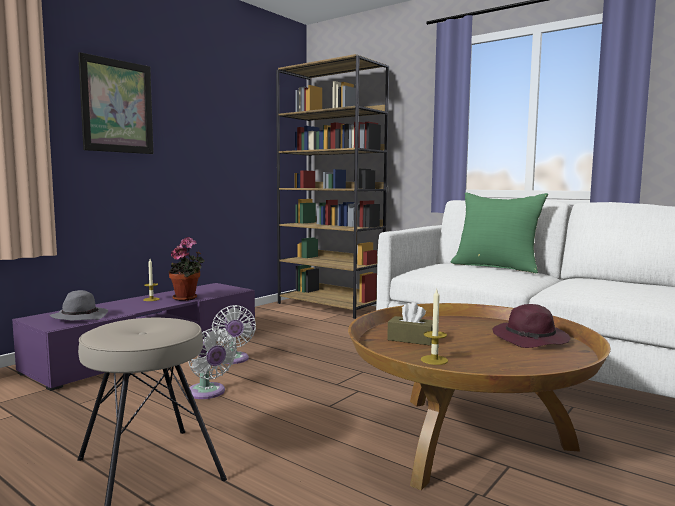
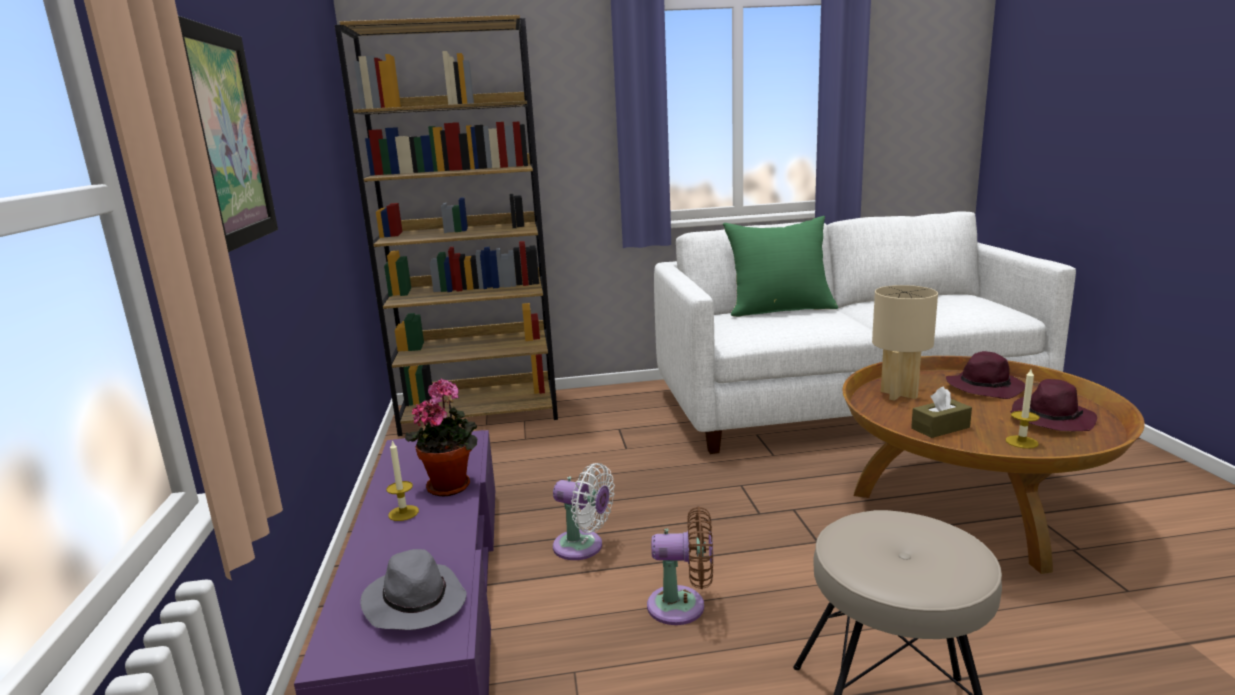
camera: 45 degrees left, 10 degrees up
(208, 393) = (682, 606): white fan -> brown fan
(453, 324) = (899, 394): none -> beige table lamp
(508, 362) = (1051, 419): none -> purple hat

